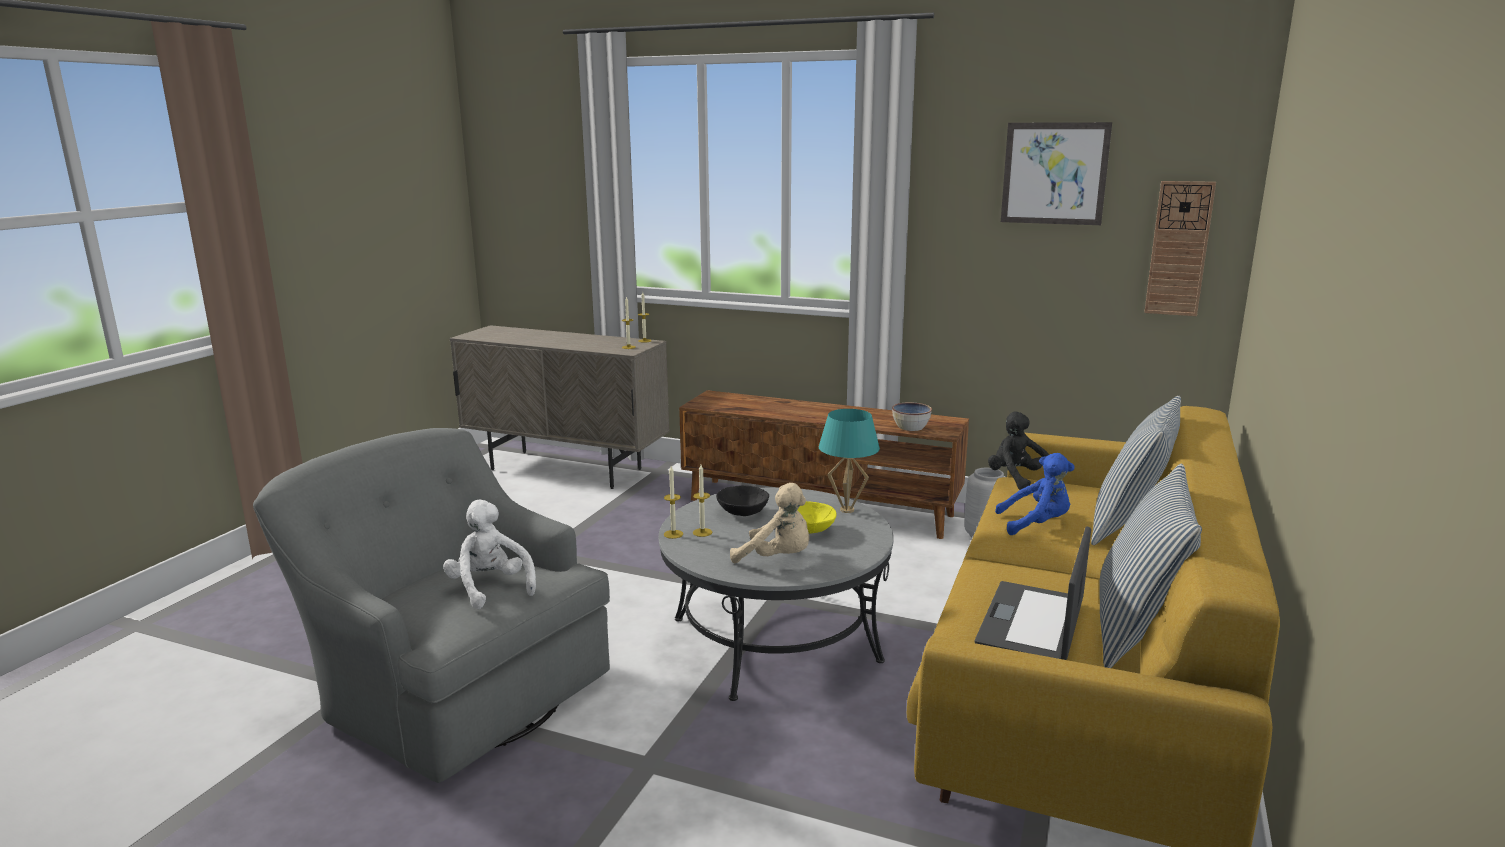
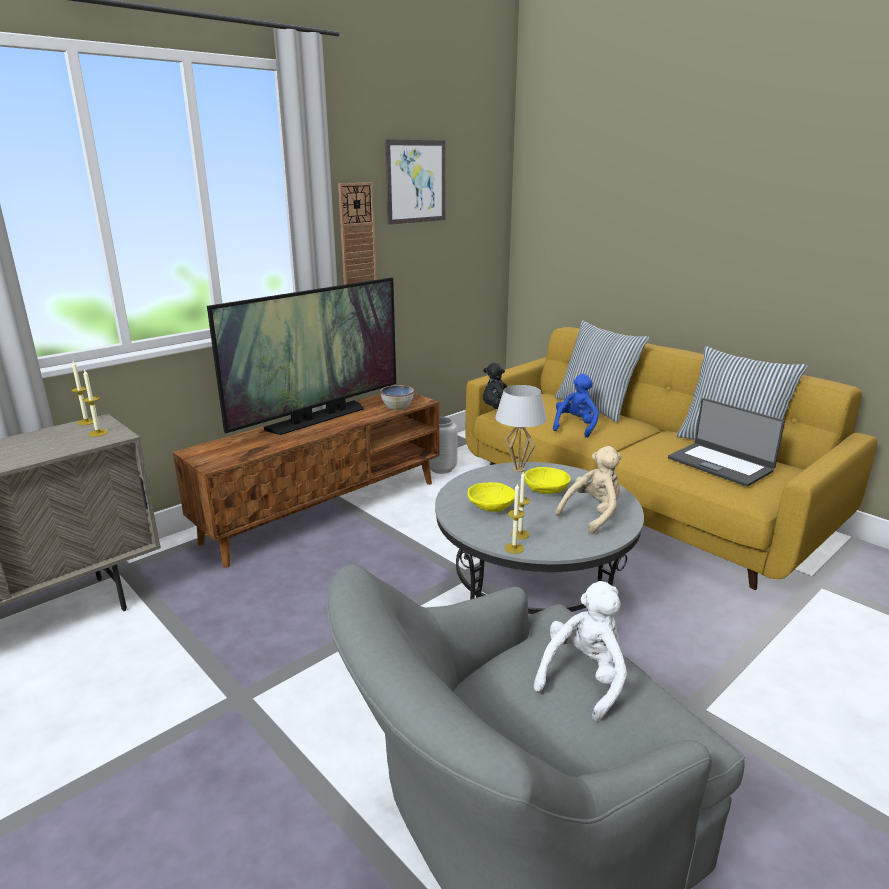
camera: 65 degrees left, 5 degrees up
(490, 588) = (584, 678): white plush toy -> white plush toy turned 135 degrees clockwise
(742, 513) = (490, 509): black bowl -> yellow bowl
(833, 409) = (317, 418): none -> television
(847, 510) = (518, 469): turquoise table lamp -> white table lamp
(1179, 249) = (481, 231): wall clock -> wall clock (357, 239)

